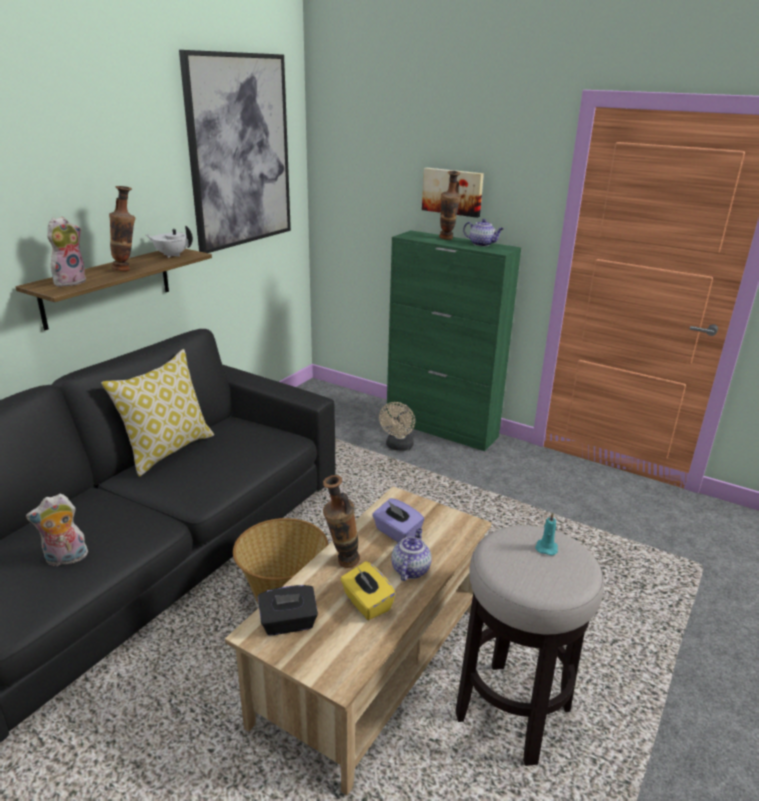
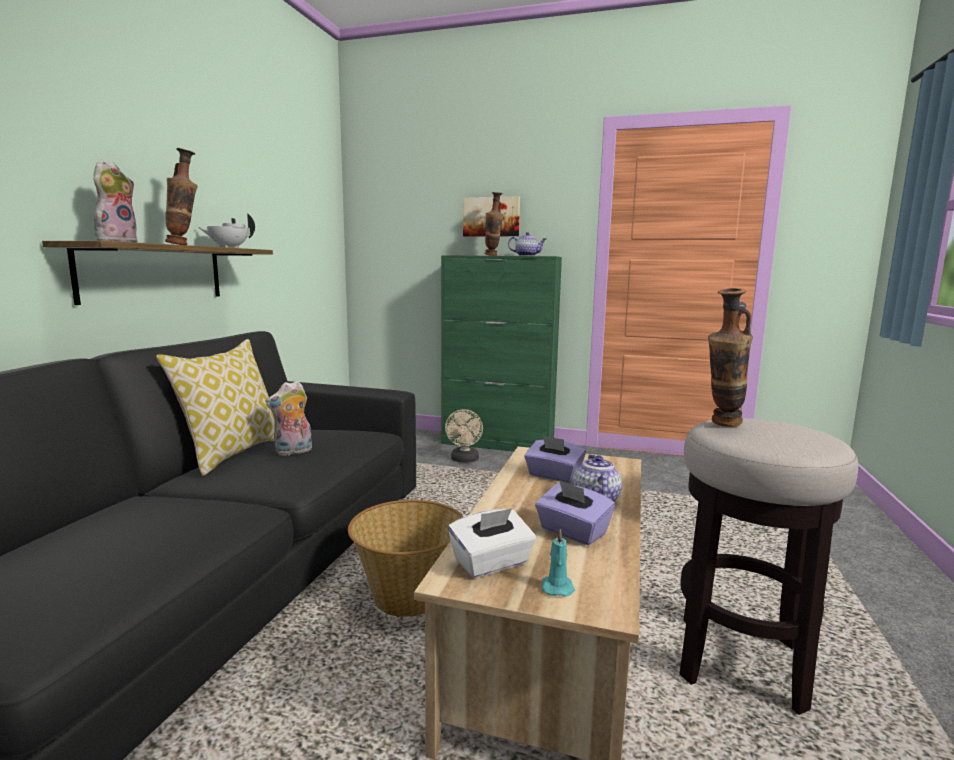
camera: 15 degrees left, 15 degrees down
(65, 559) = (122, 553): plush toy -> plush toy (293, 452)
(239, 152) = (288, 176): picture -> none
(288, 623) = (491, 563): black tissue box -> white tissue box
(341, 563) = (513, 504): vase -> vase (722, 425)
(366, 603) = (572, 532): yellow tissue box -> purple tissue box
(546, 547) = (766, 424): turquoise candle -> turquoise candle (557, 587)

